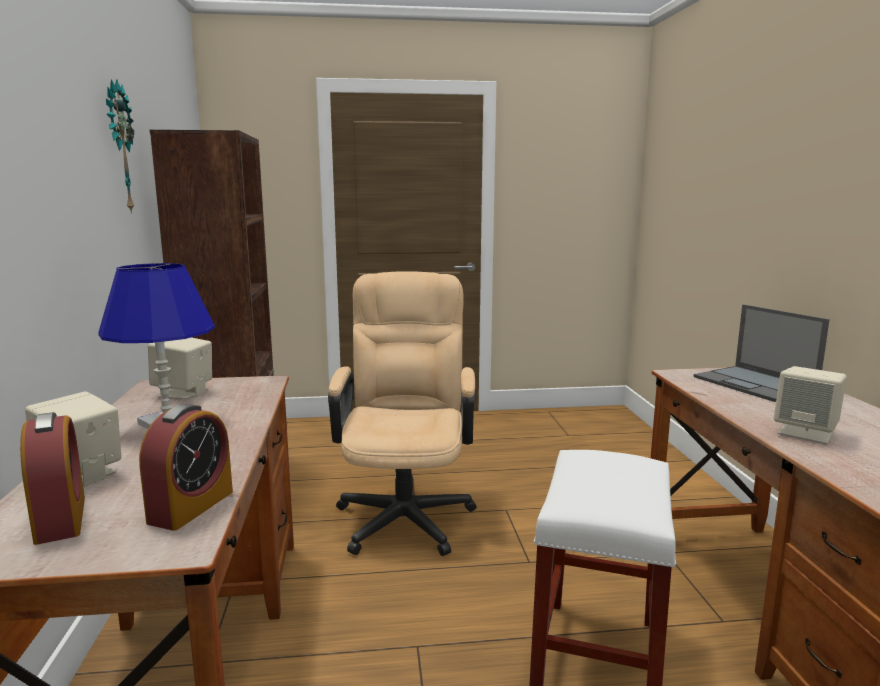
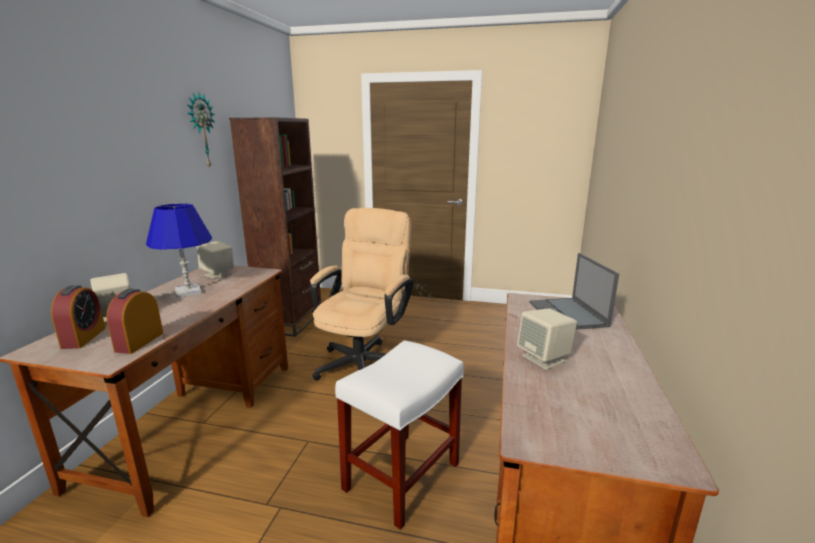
camera: 20 degrees right, 5 degrees up
(191, 507) = (139, 342): alarm clock -> alarm clock turned 150 degrees clockwise

